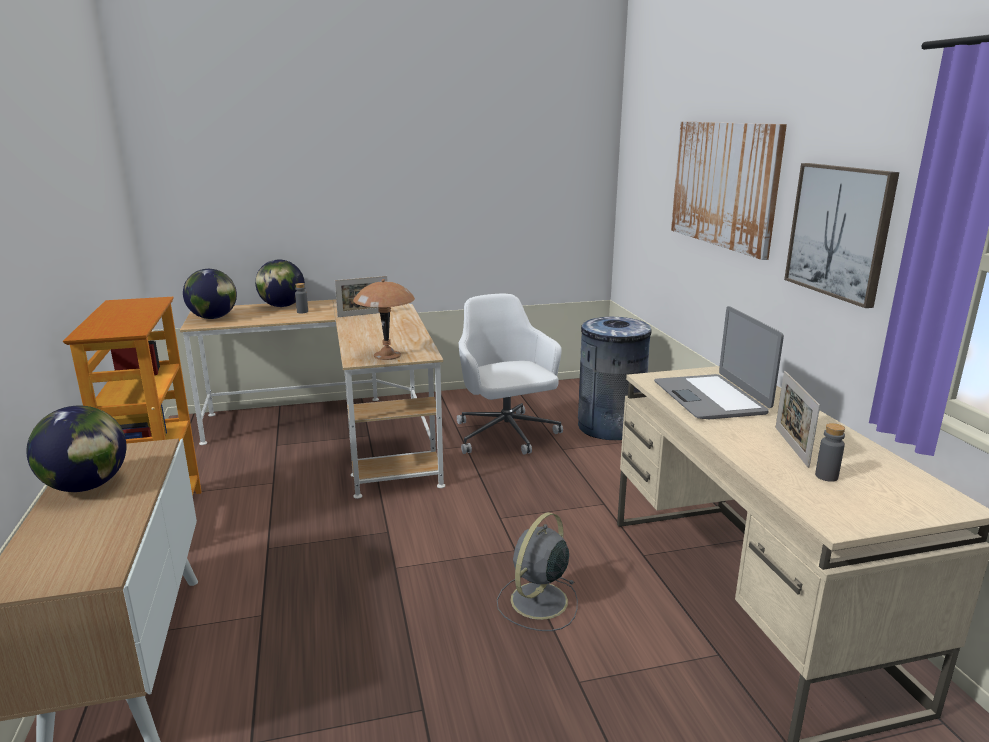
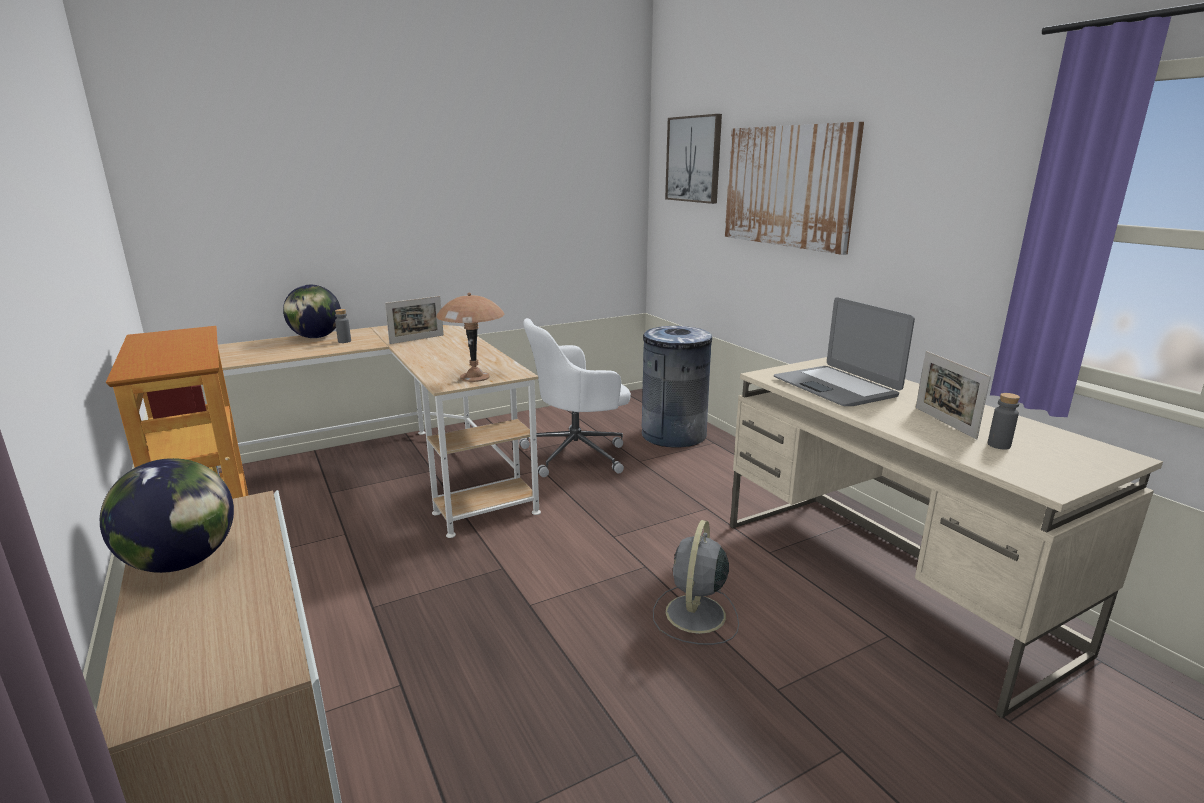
camera: 15 degrees left, 0 degrees up
(213, 318) = (240, 354): globe -> none
(506, 435) = (577, 454): white office chair -> white office chair turned 75 degrees counterclockwise
(839, 231) = (934, 219): picture -> picture (694, 159)

